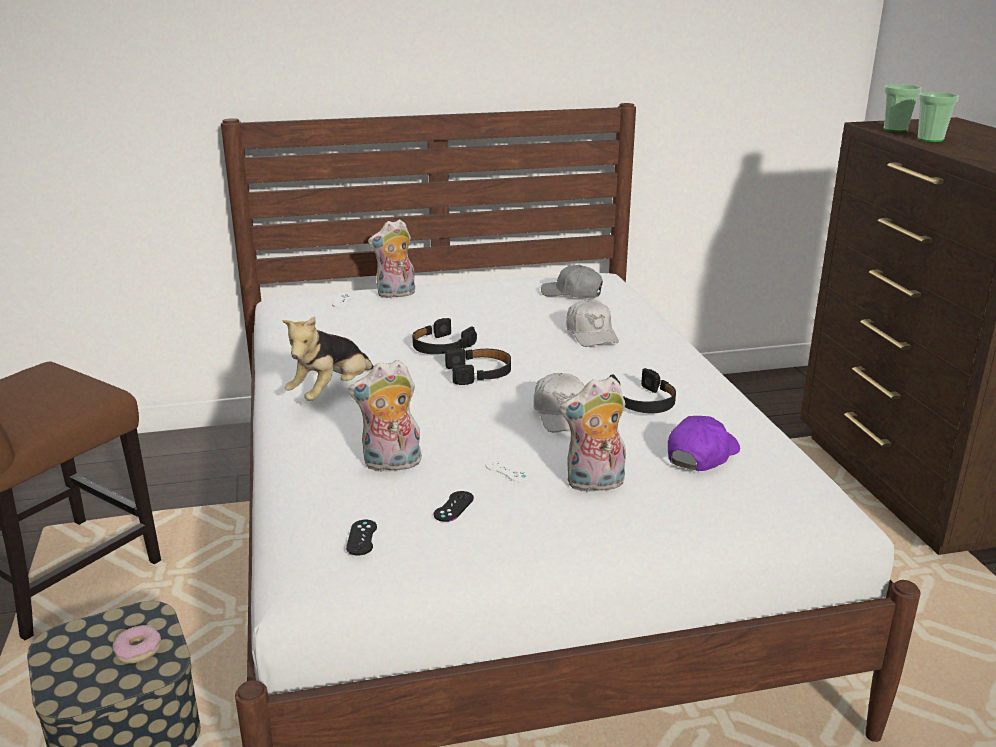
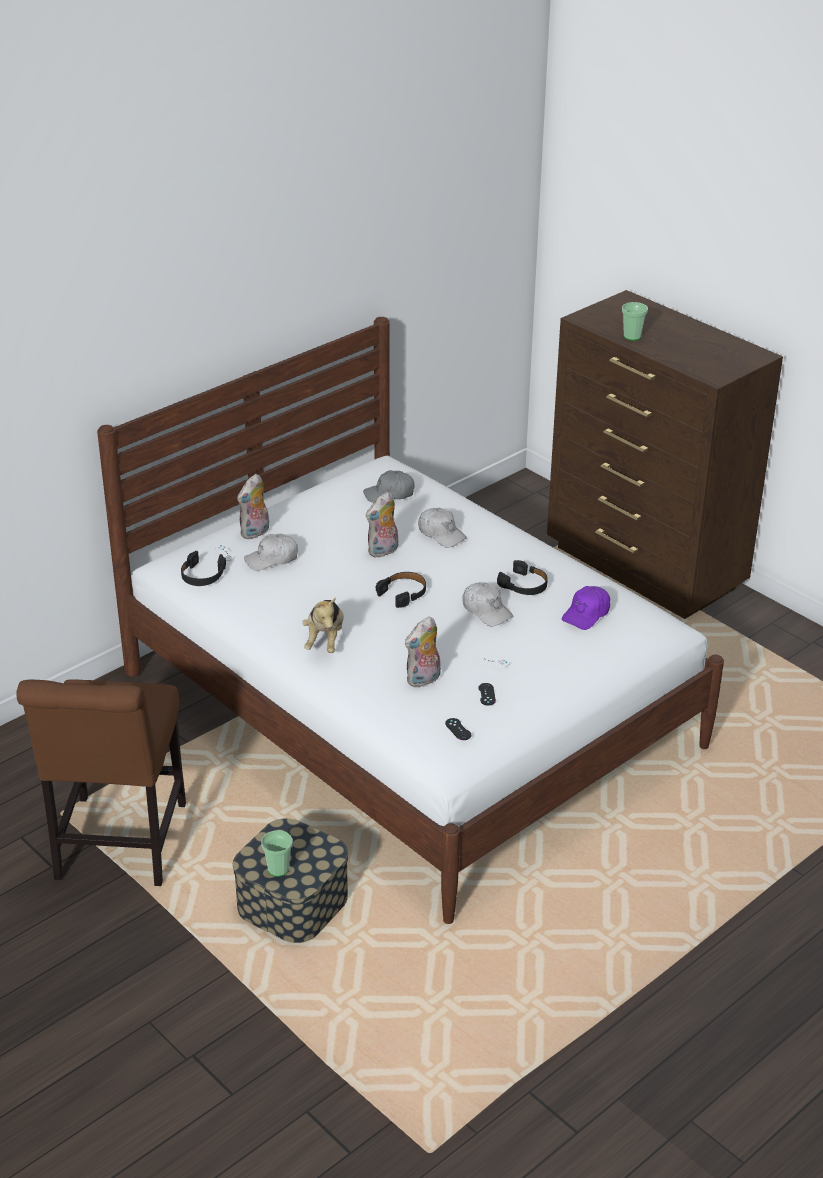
camera: 30 degrees left, 10 degrees up
(138, 650) = (305, 848): donut -> none
(379, 314) = (272, 559): none -> white cap
(441, 346) = (352, 577): black headphones -> black headphones (202, 575)
(594, 484) = (546, 654): plush toy -> plush toy (383, 551)
(701, 454) = (586, 614): purple cap -> purple cap turned 150 degrees counterclockwise
(895, 129) = (601, 324): cup -> cup (278, 869)

